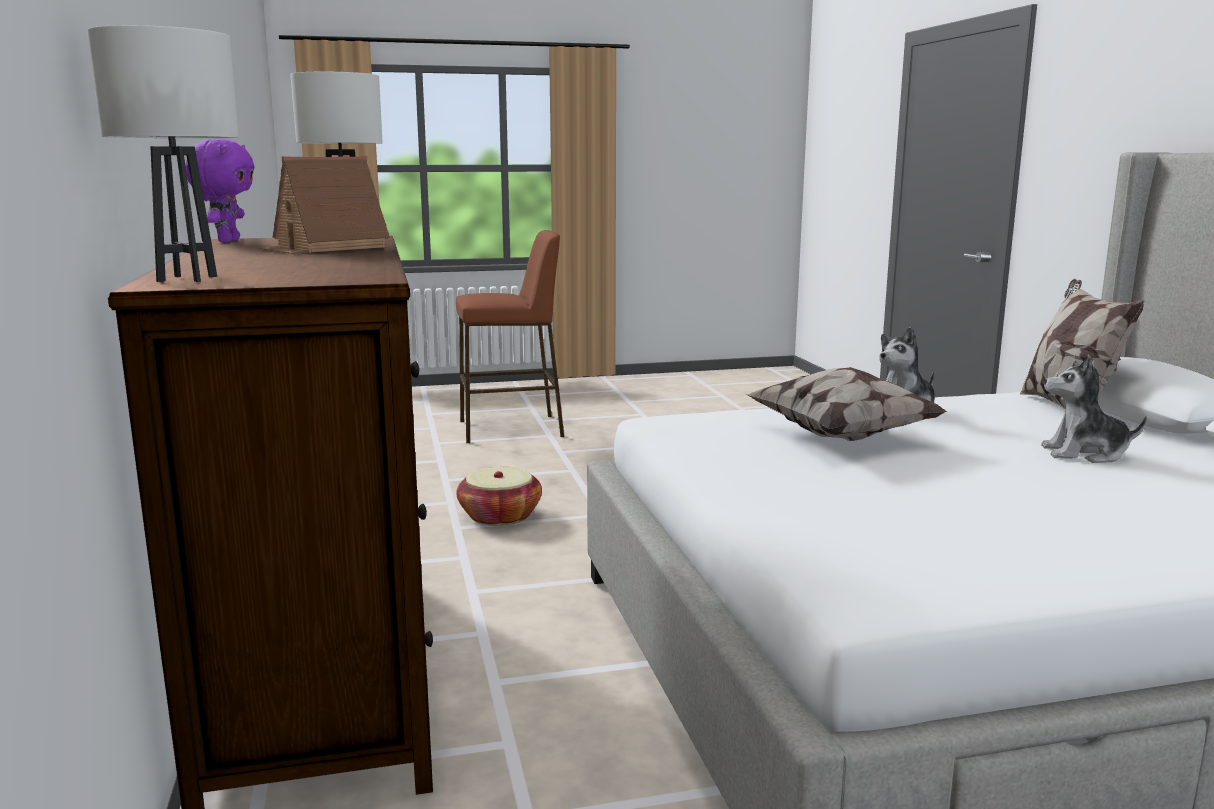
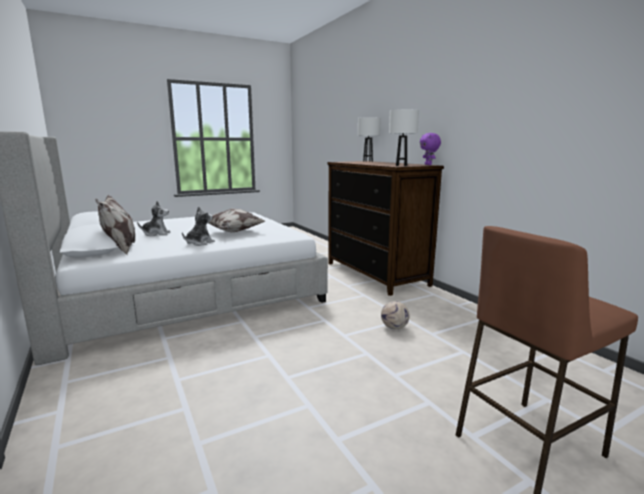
camera: 165 degrees right, 0 degrees up
(325, 248) = (384, 164): toy house -> none
(500, 516) = (394, 328): basket -> football

